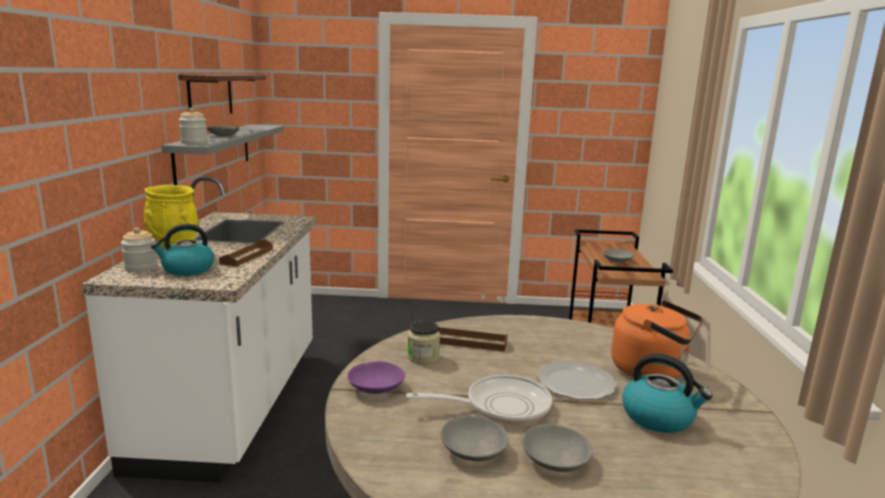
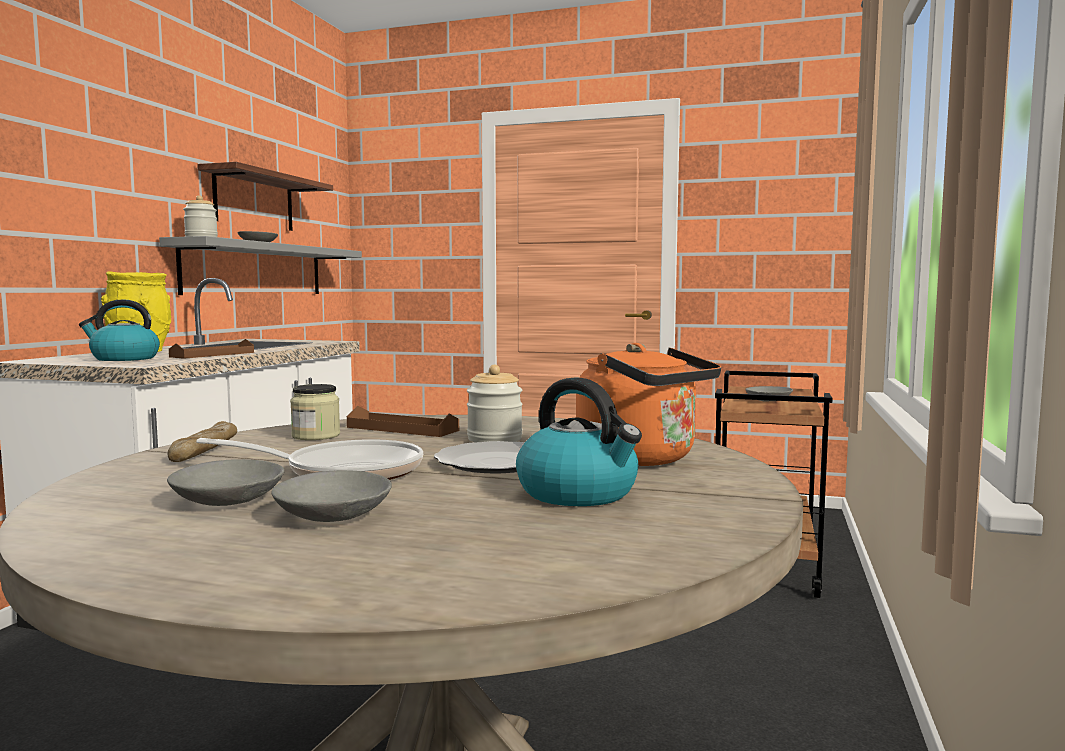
camera: 15 degrees right, 10 degrees down
(141, 267) = (78, 357): jar -> jar (494, 439)
(376, 387) = (205, 451): purple bowl -> bread

